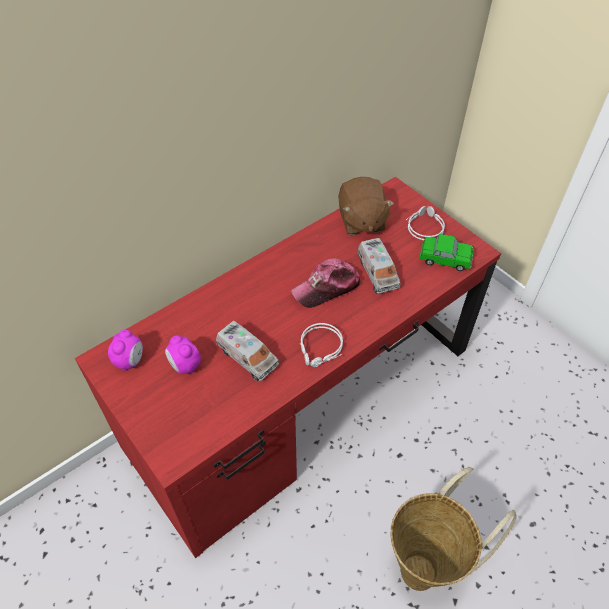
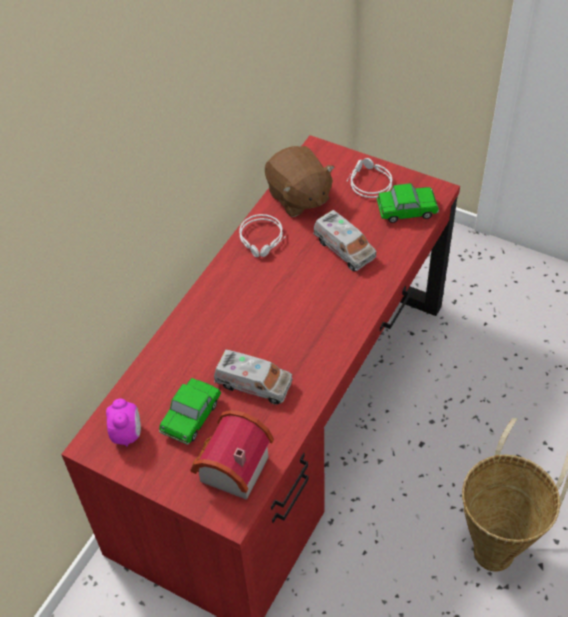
camera: 20 degrees left, 0 degrees up
(185, 366) = (191, 417): alarm clock -> toy car
(190, 420) = (229, 469): none -> toy house
(321, 349) = (326, 348): grey headphones -> grey headphones (262, 240)
(327, 288) = (299, 282): cap -> none

